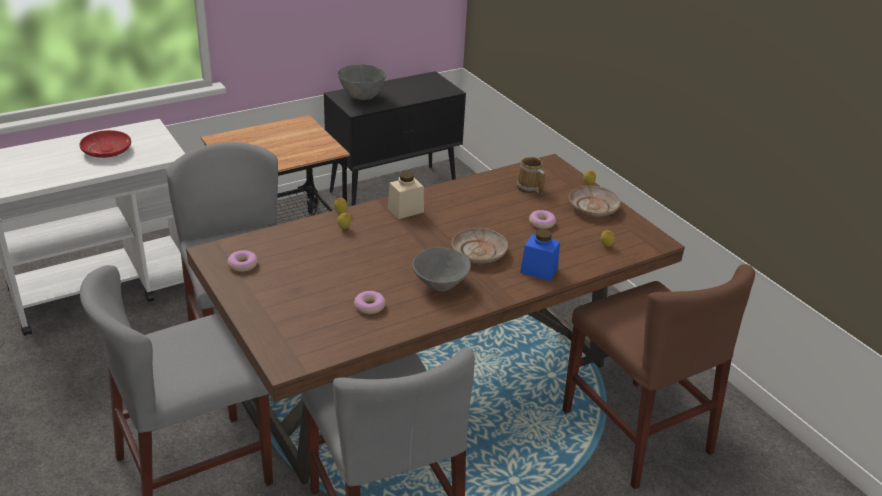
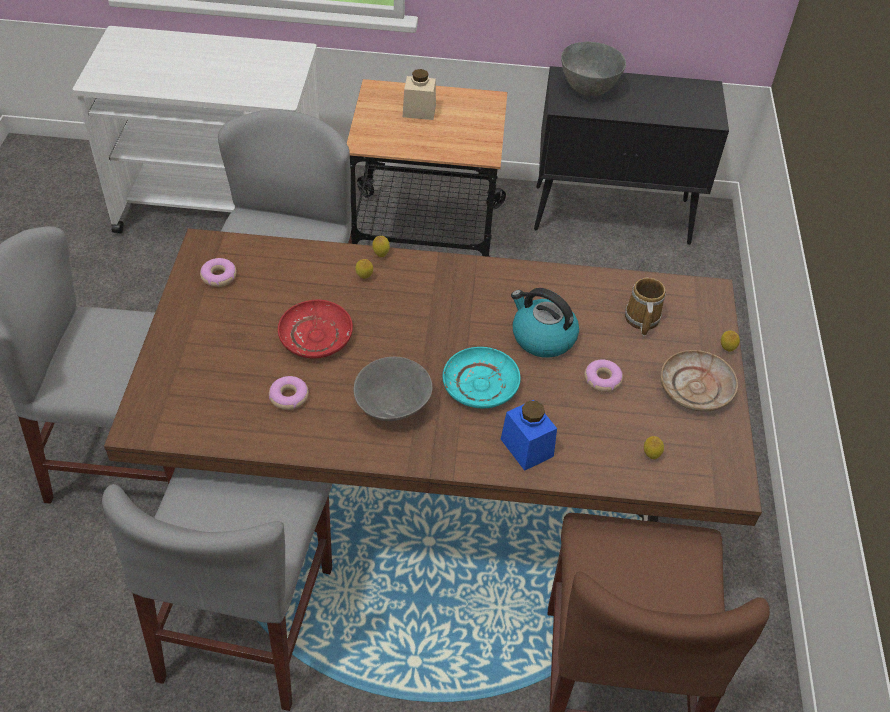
camera: 35 degrees right, 15 degrees up
(107, 150) = (228, 68): red plate -> red plate (316, 336)
(405, 210) = (456, 283): beige jar -> beige jar (419, 111)
(479, 252) = (481, 385): beige plate -> turquoise plate
(486, 217) = (542, 337): none -> kettle

